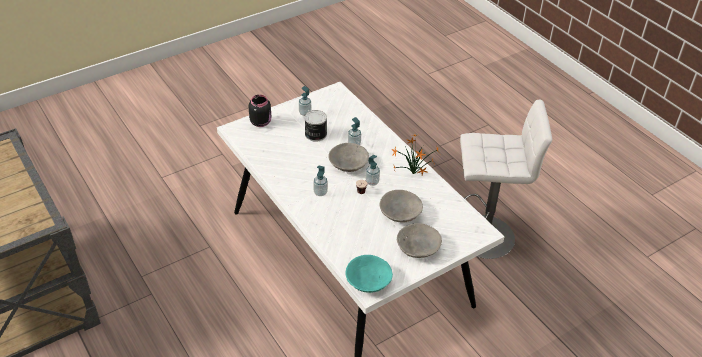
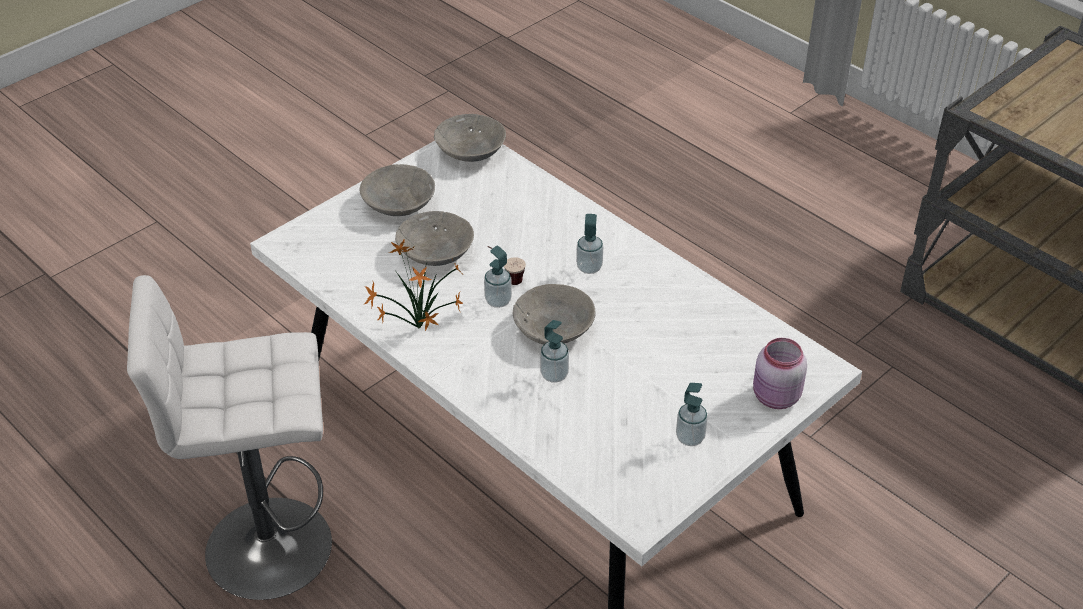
camera: 170 degrees right, 0 degrees up
(261, 122) = (775, 397): black jar -> pink jar
(315, 134) = (644, 386): can -> none
(368, 281) = (471, 151): turquoise bowl -> grey bowl

